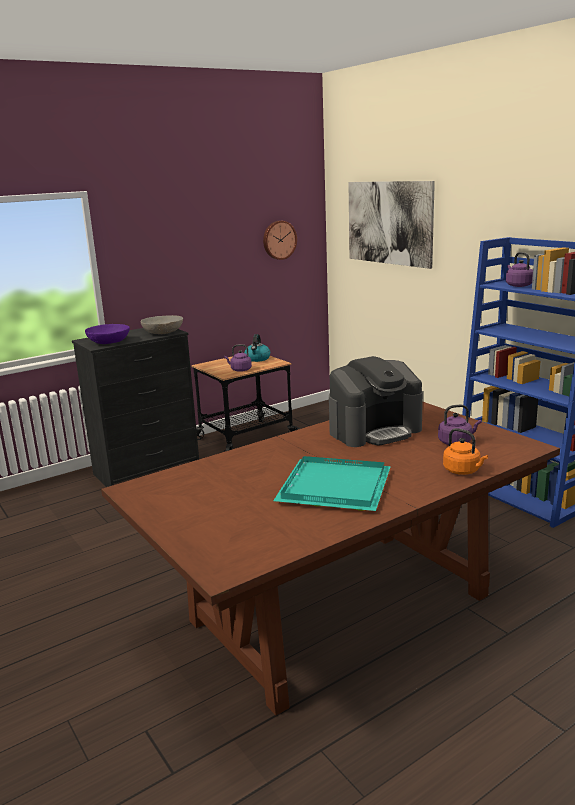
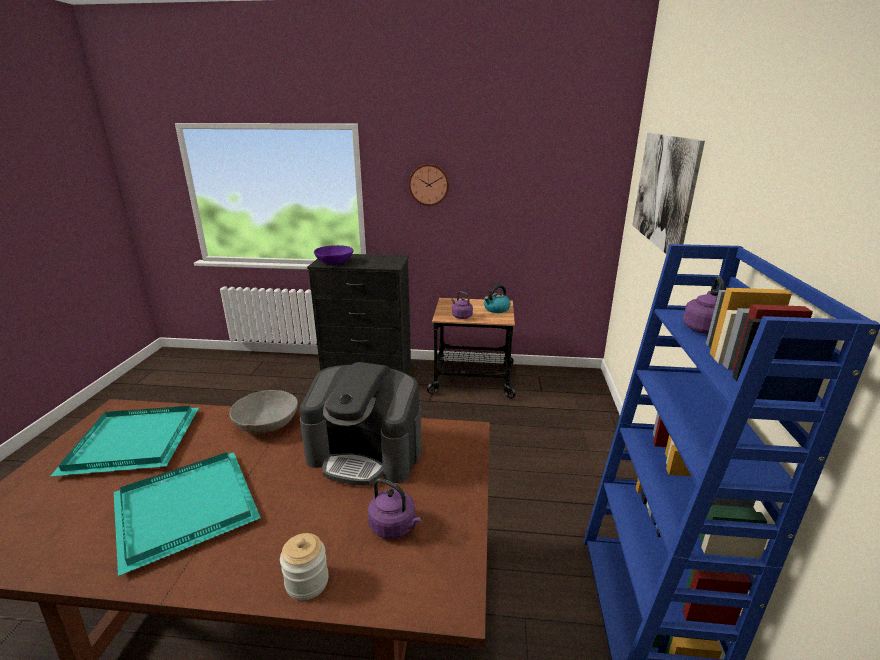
camera: 40 degrees right, 5 degrees up
(163, 332) = (385, 264): grey bowl -> grey bowl (267, 424)
(202, 490) = (132, 441): none -> turquoise tray
(279, 240) = (561, 191): wall clock -> wall clock (429, 184)
(463, 471) = (307, 582): orange kettle -> jar

